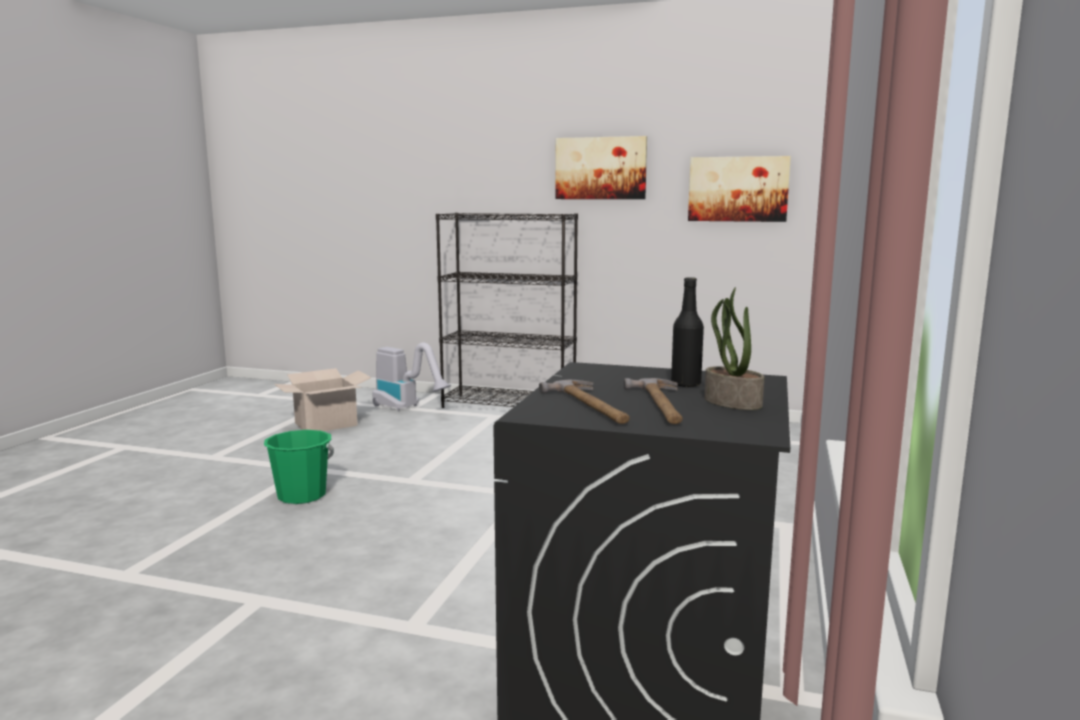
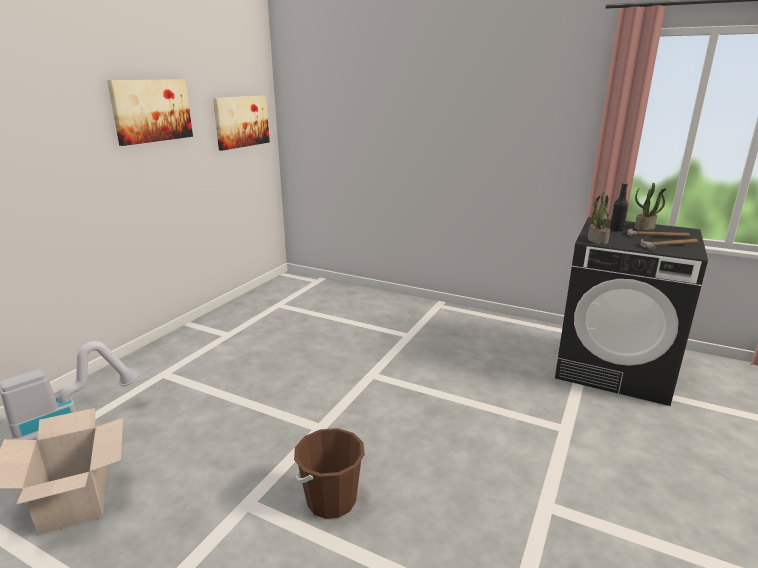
camera: 80 degrees left, 10 degrees up
(302, 495) = (331, 500): green bucket -> brown bucket
(509, 406) = (140, 363): black bookcase -> none
(589, 370) = (596, 240): none -> potted plant

